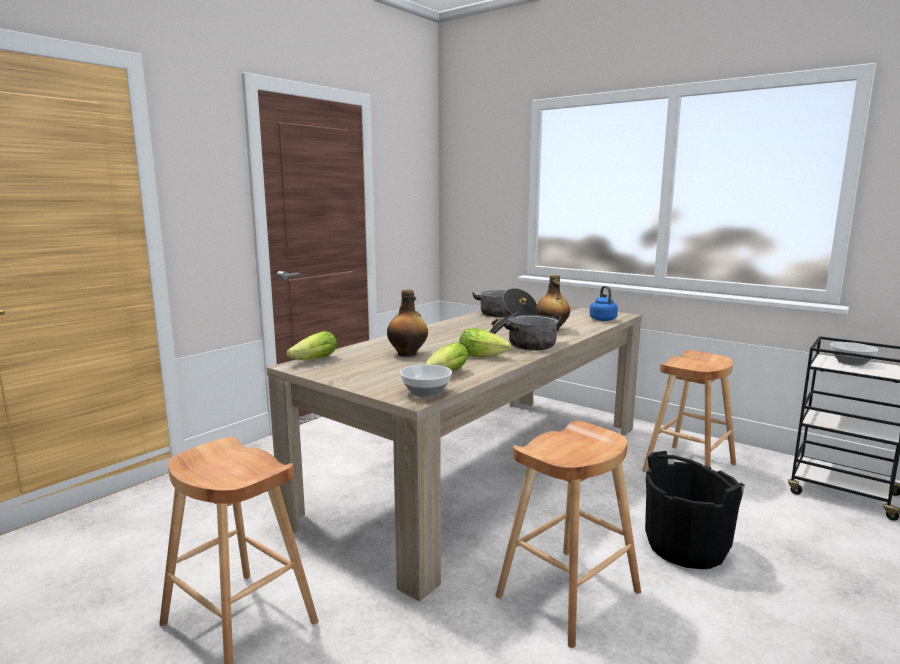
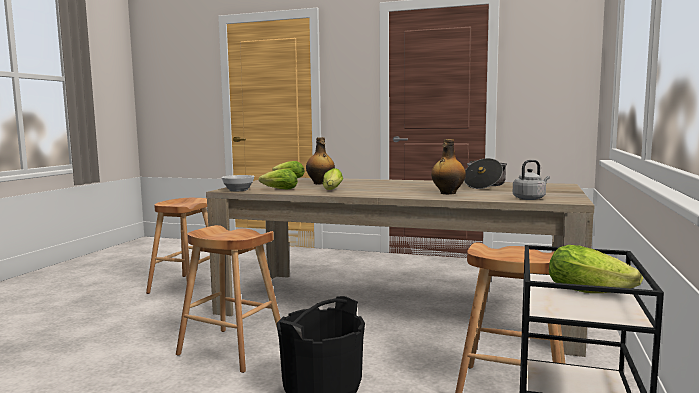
camera: 70 degrees right, 5 degrees down
(520, 345) = (376, 192): cooking pot -> none
(602, 319) = (530, 198): blue kettle -> grey kettle
(850, 362) = (593, 291): bowl -> lettuce

